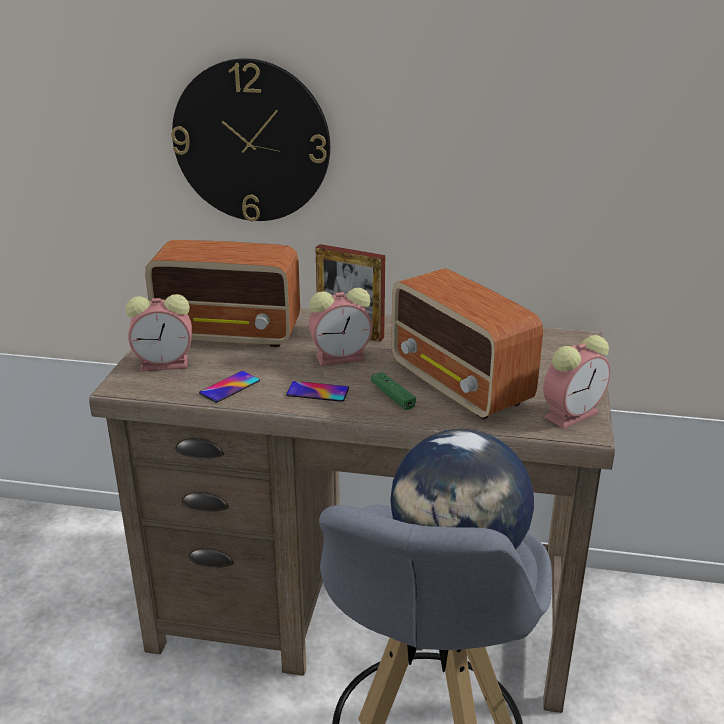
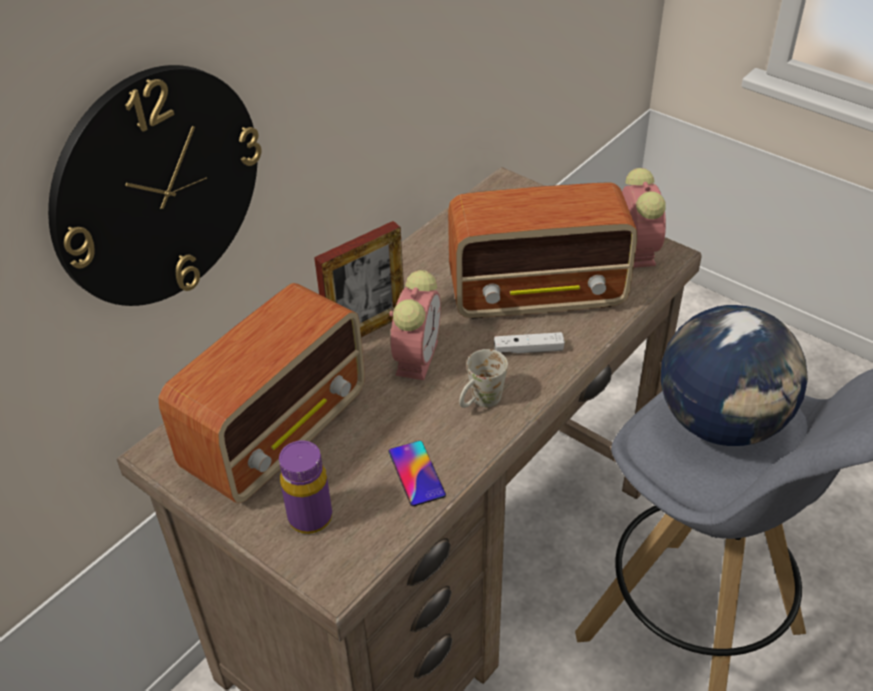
camera: 60 degrees left, 15 degrees up
(166, 363) = (310, 517): alarm clock -> purple bottle
(317, 392) = (480, 402): phone -> white mug
(392, 396) = (528, 349): green game controller -> white game controller

